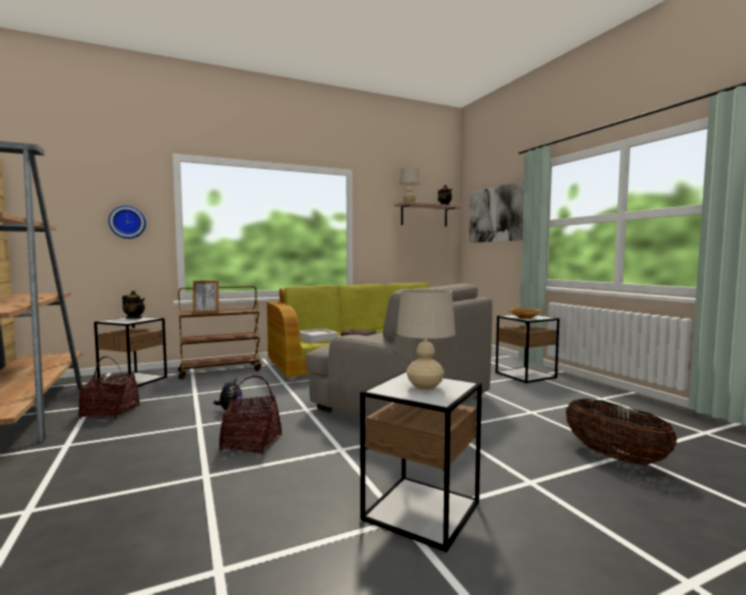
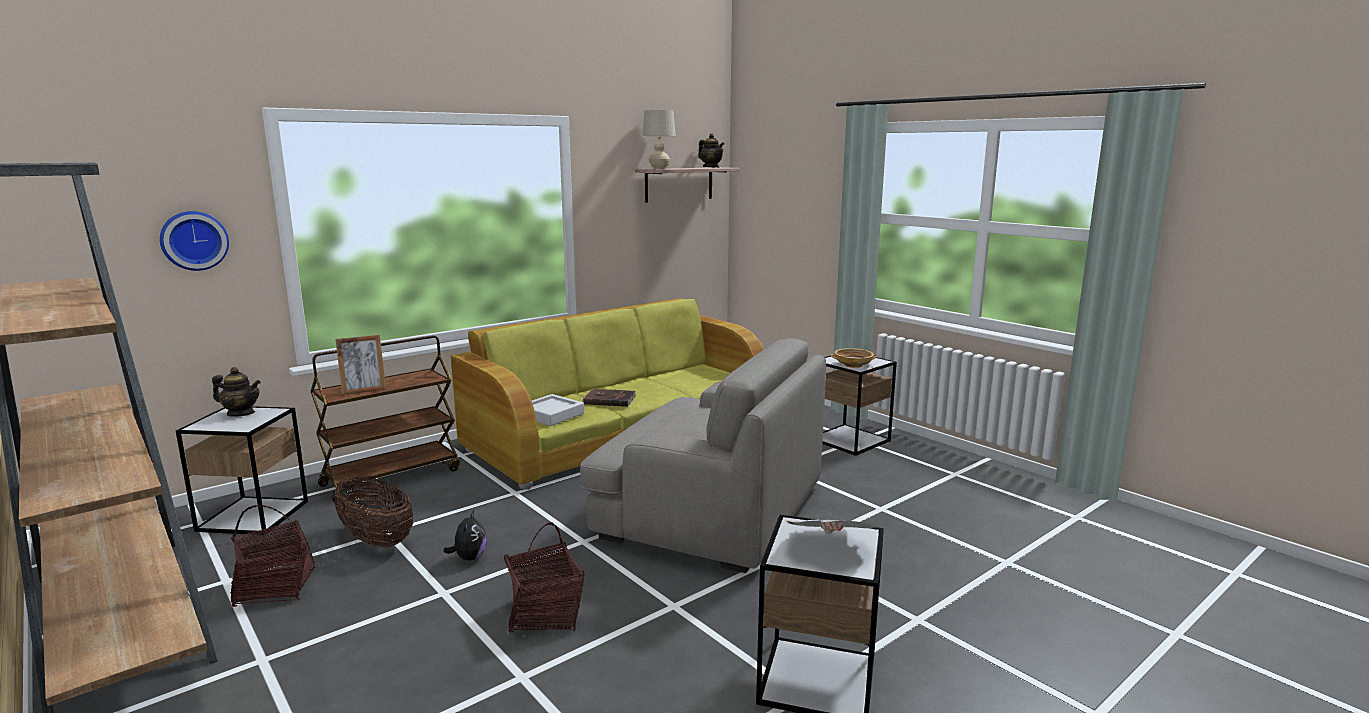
camera: 15 degrees left, 10 degrees up
(425, 387) = (828, 546): beige table lamp -> newspaper
(495, 214) = (793, 189): picture -> none
(614, 457) = (994, 568): basket -> basket (376, 540)

